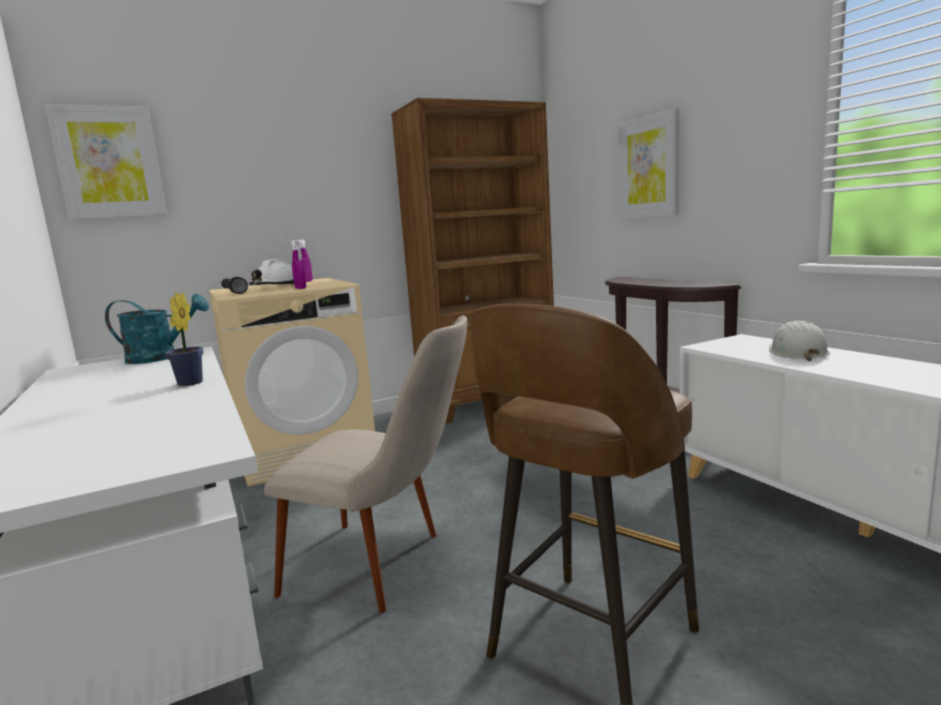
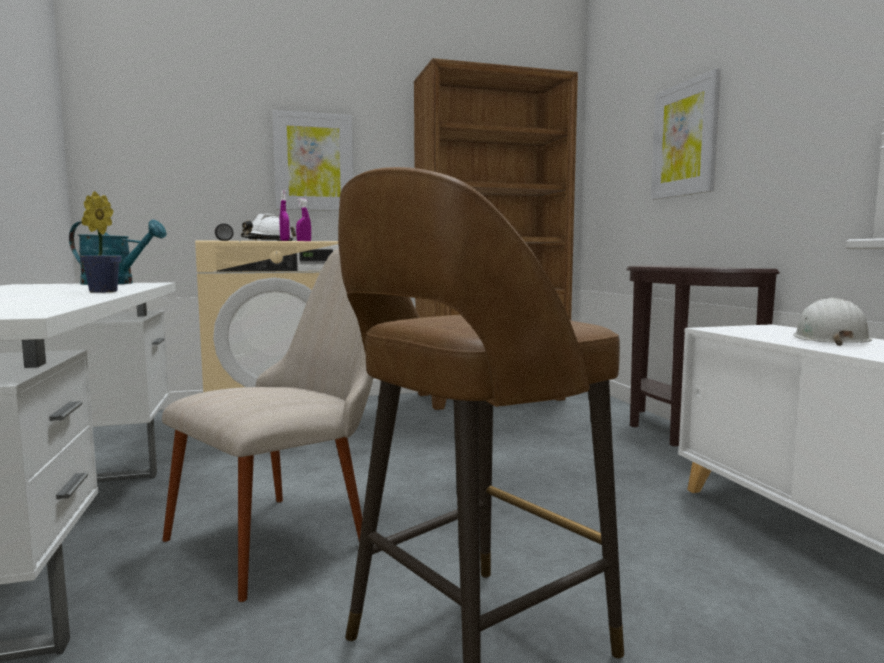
camera: 10 degrees right, 5 degrees down
(109, 163) = (130, 111): picture -> picture (313, 162)
(387, 566) = (294, 530): beige chair -> beige chair turned 75 degrees counterclockwise

